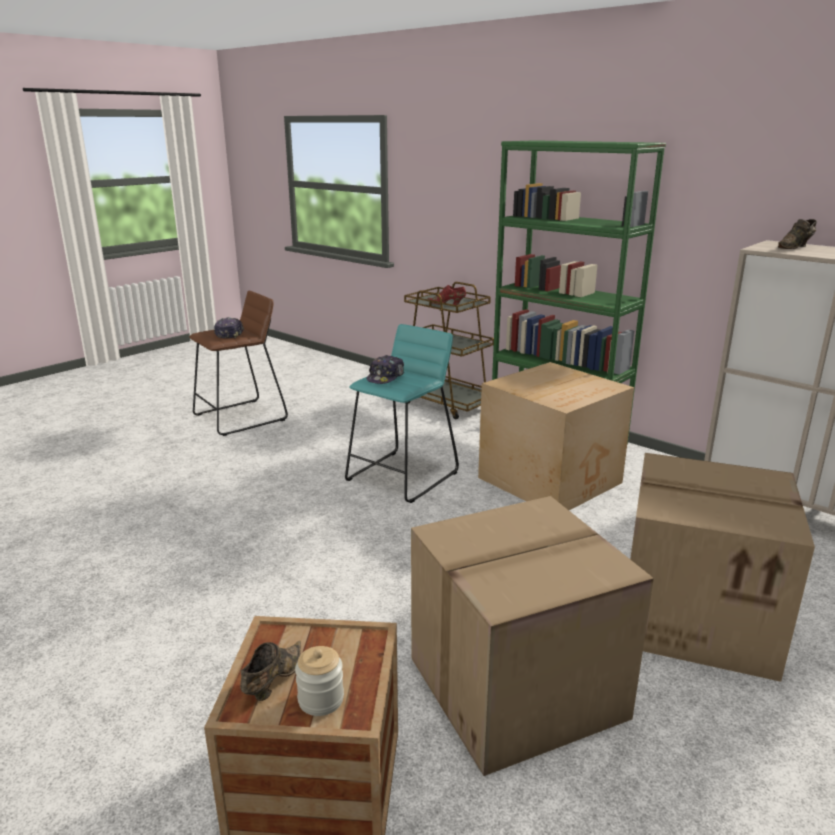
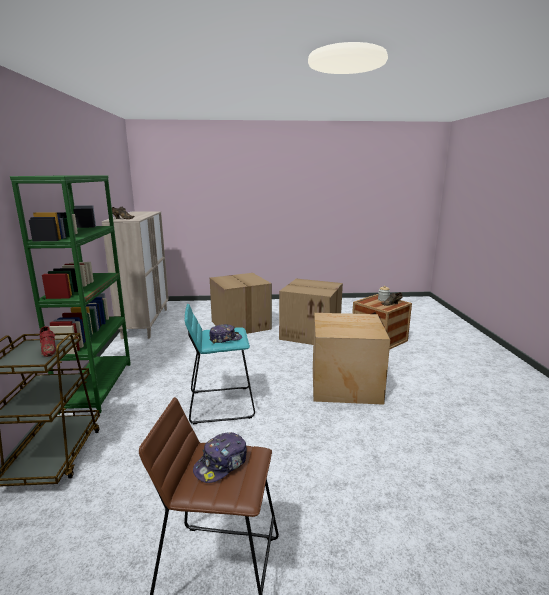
camera: 135 degrees left, 5 degrees down
(552, 480) = (170, 367): cardboard box -> cardboard box (344, 384)

